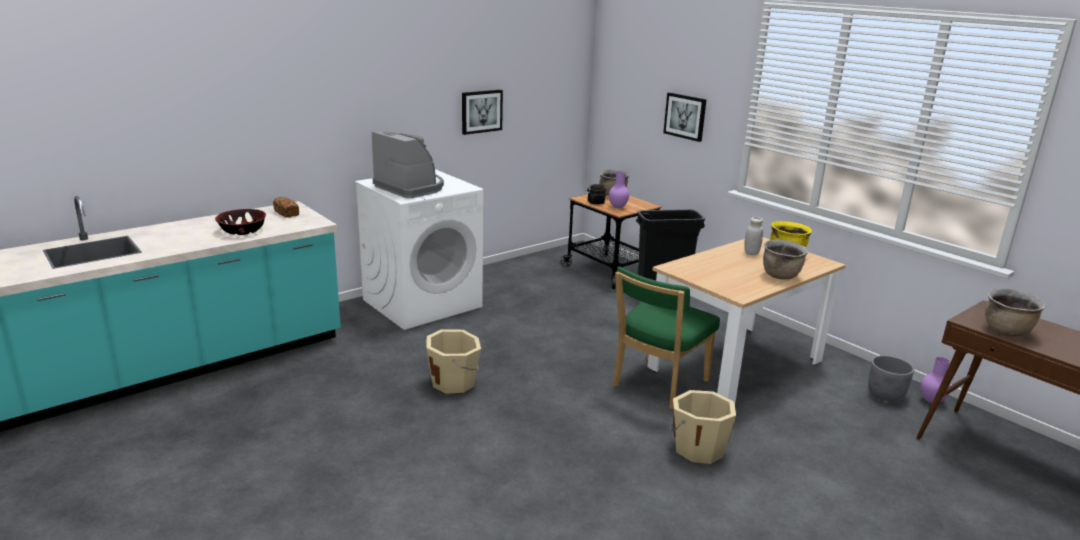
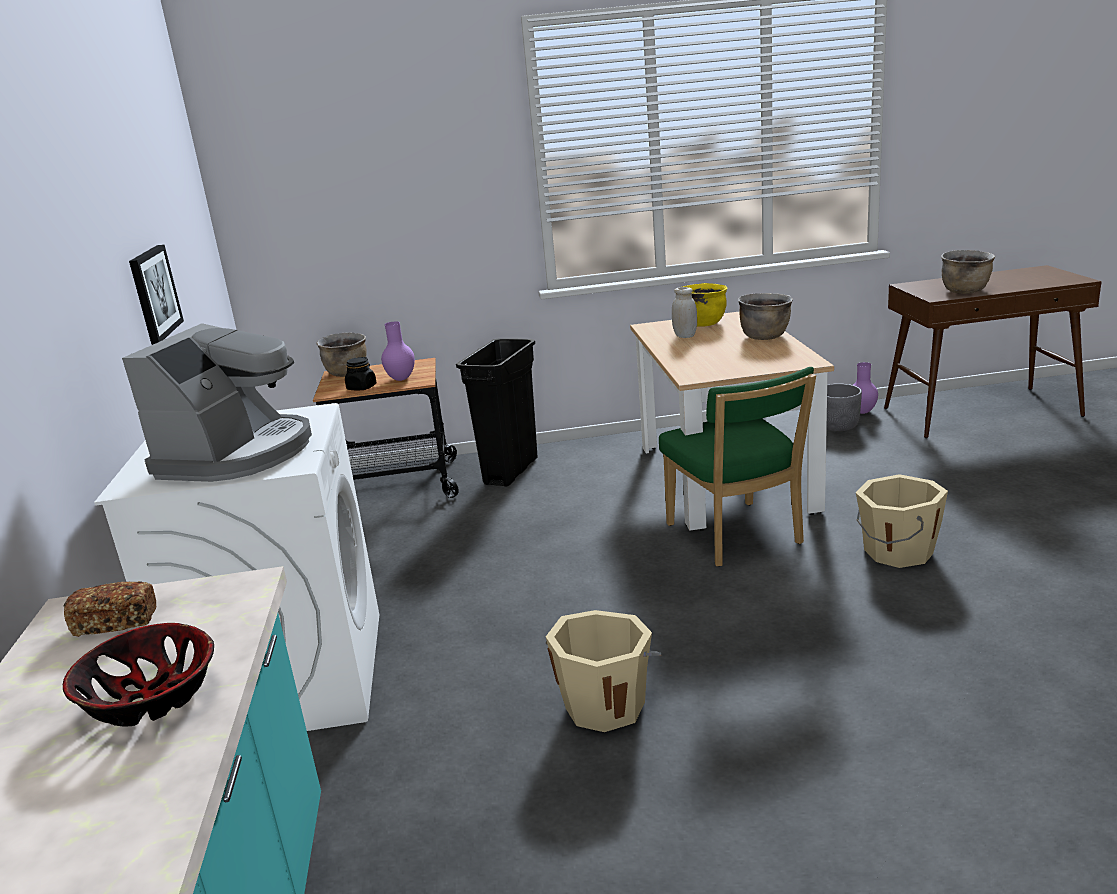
camera: 55 degrees left, 0 degrees up
(410, 188) = (238, 454): coffee machine -> coffee machine turned 120 degrees clockwise
(685, 116) = (430, 215): picture -> none

